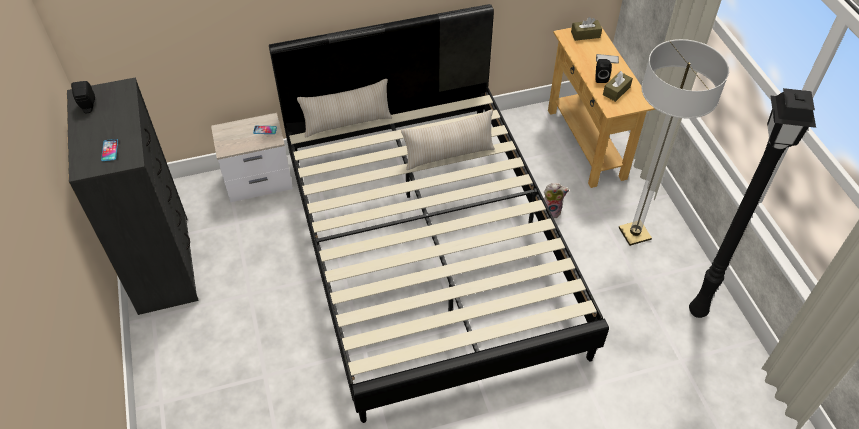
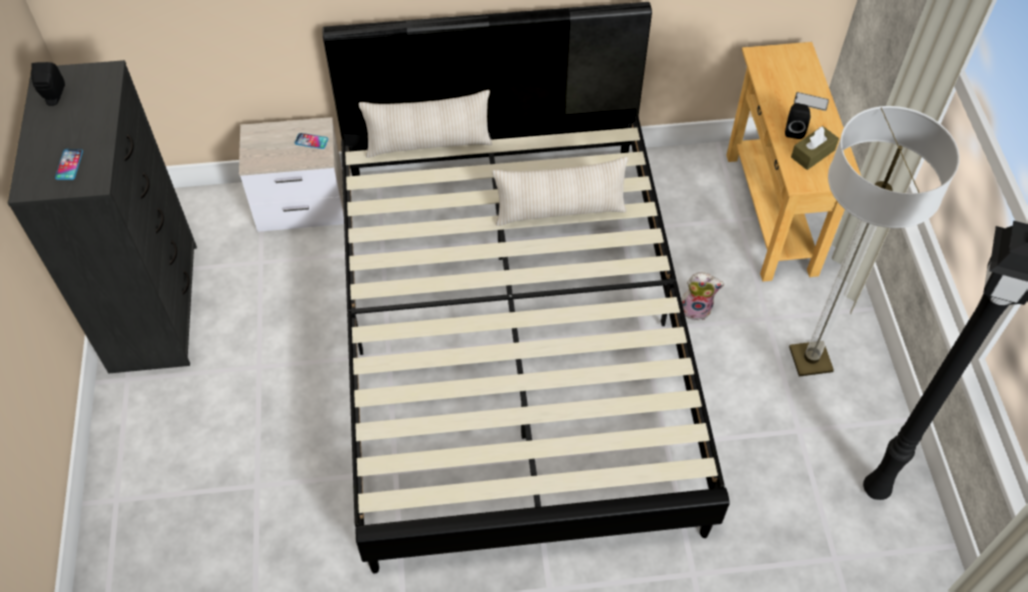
camera: 10 degrees right, 5 degrees up
(585, 35) = (788, 59): brown tissue box -> none

